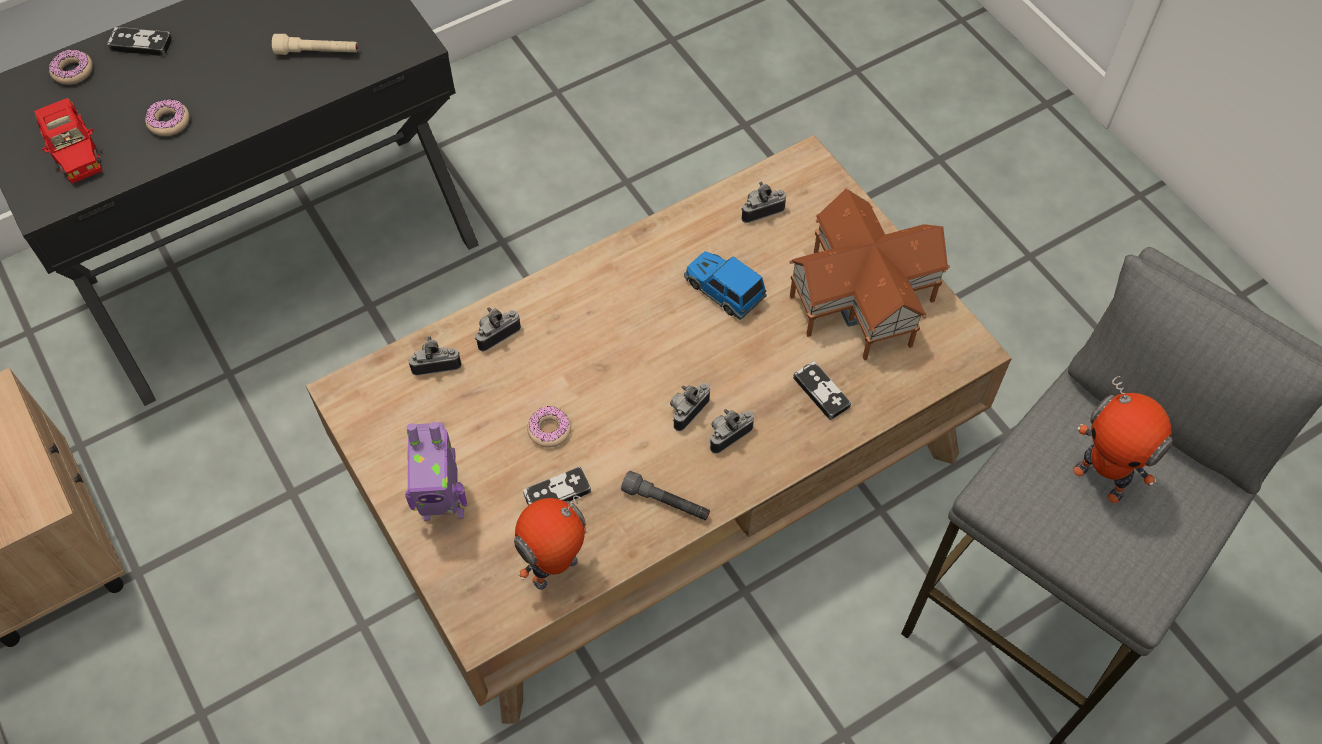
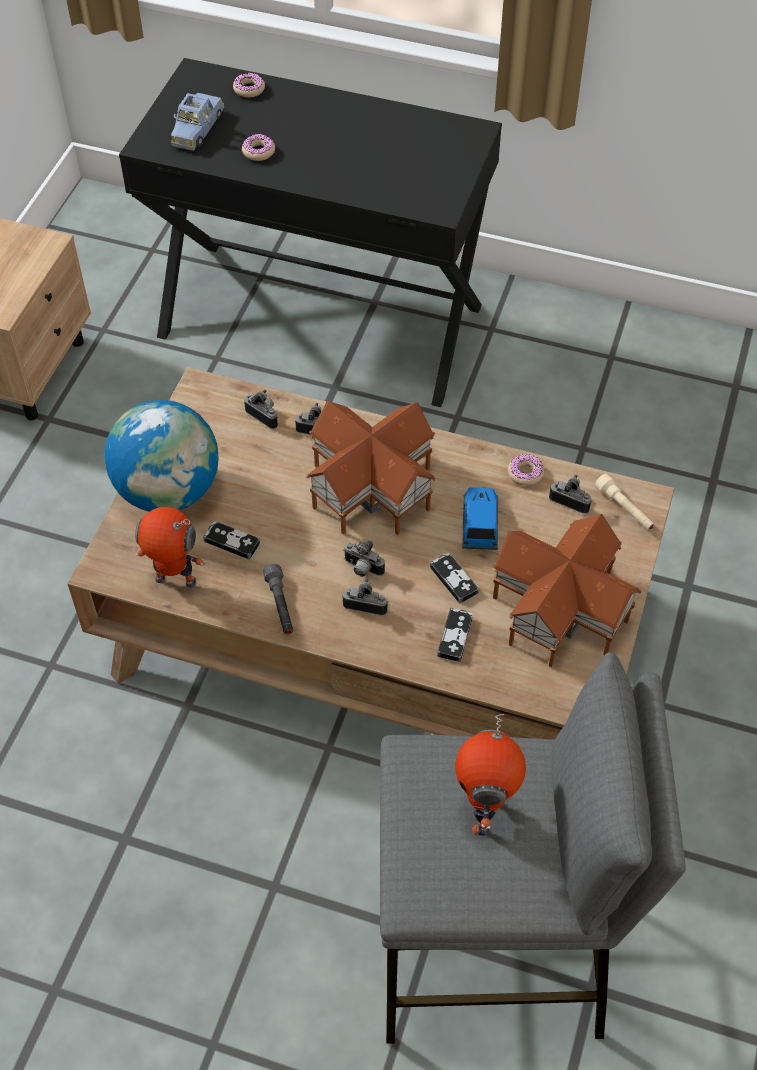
camera: 50 degrees right, 5 degrees down
(73, 148) = (197, 129): red toy car -> blue toy car
(141, 44) = (300, 100): game controller -> game controller (453, 579)
(318, 53) = (383, 174): beige flashlight -> beige flashlight (624, 509)
(444, 505) = (169, 491): toy robot -> globe
(549, 430) = (273, 506): donut -> donut (525, 473)
(603, 338) = (372, 486): none -> toy house
(687, 410) = (362, 569): camera -> camera turned 150 degrees counterclockwise

